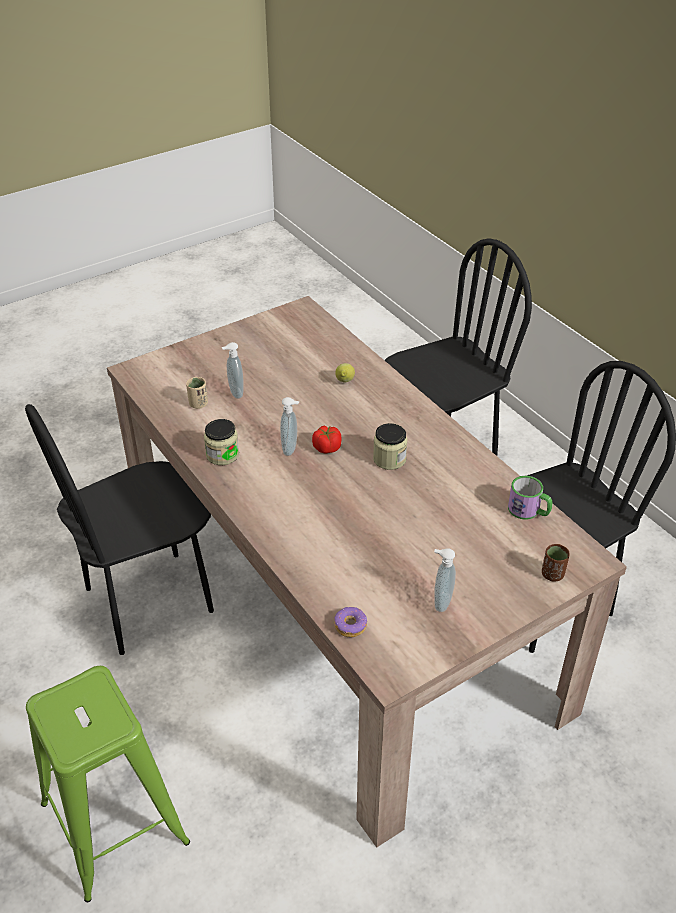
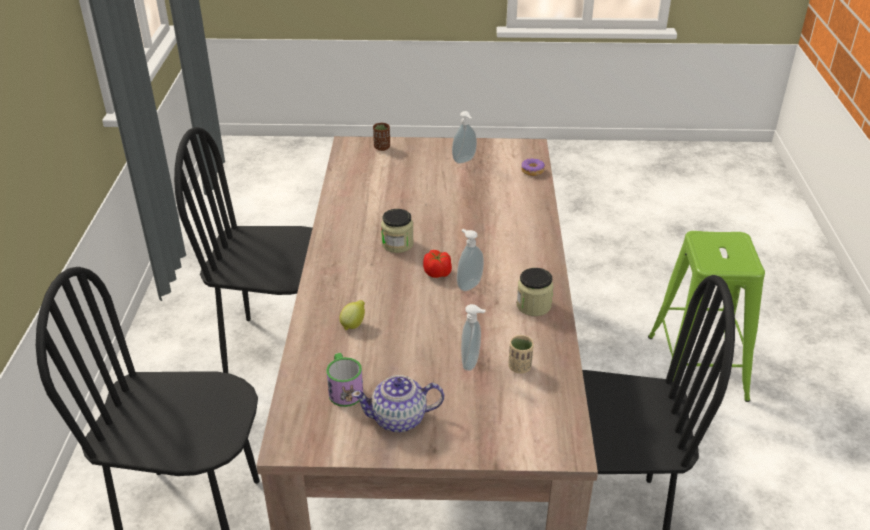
camera: 145 degrees left, 5 degrees down
(251, 344) = (399, 419): none -> teapot
(529, 511) = (346, 177): mug -> mug (344, 389)

